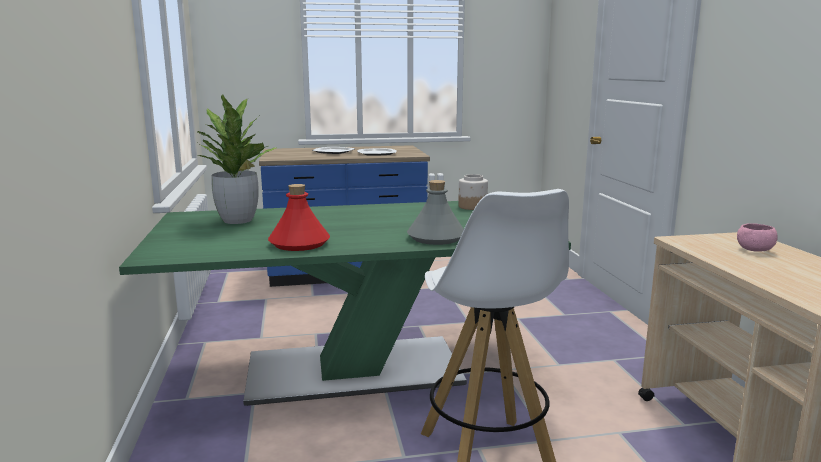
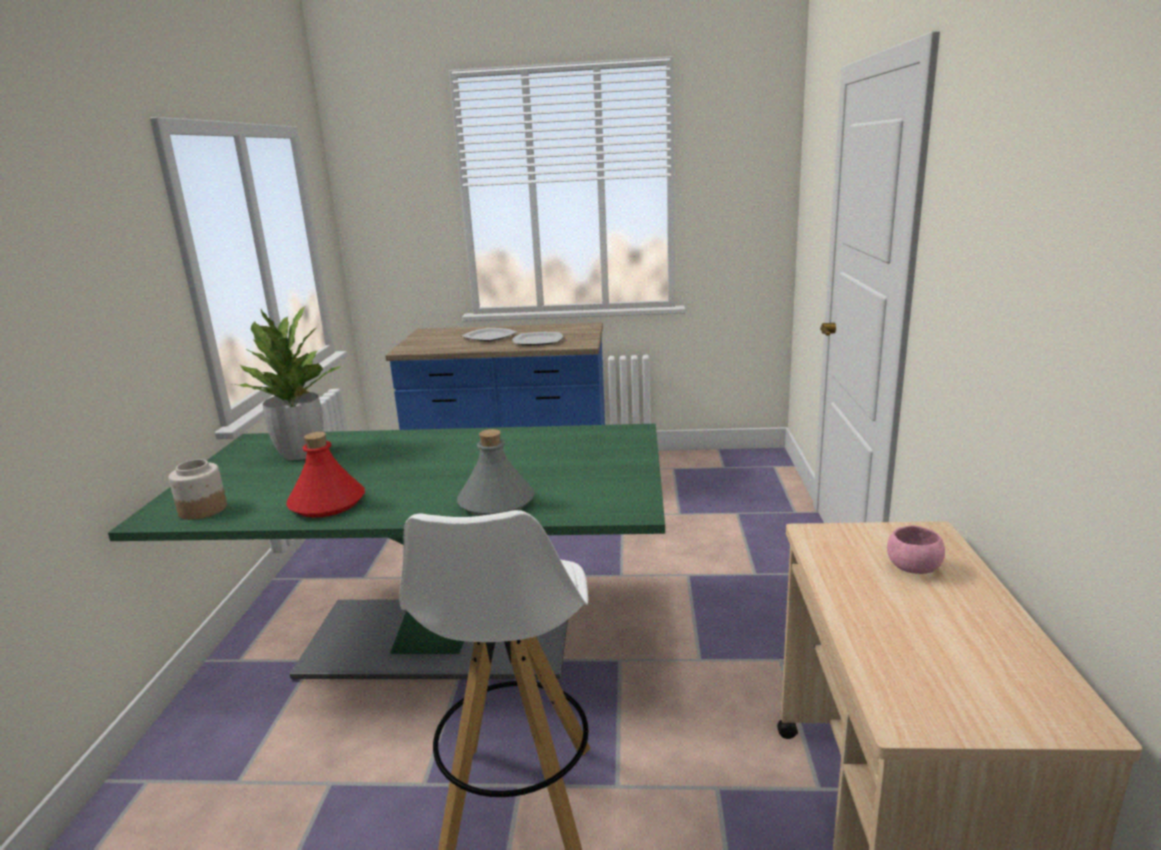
camera: 15 degrees right, 5 degrees up
(472, 207) = (600, 439): jar -> jar (202, 510)

